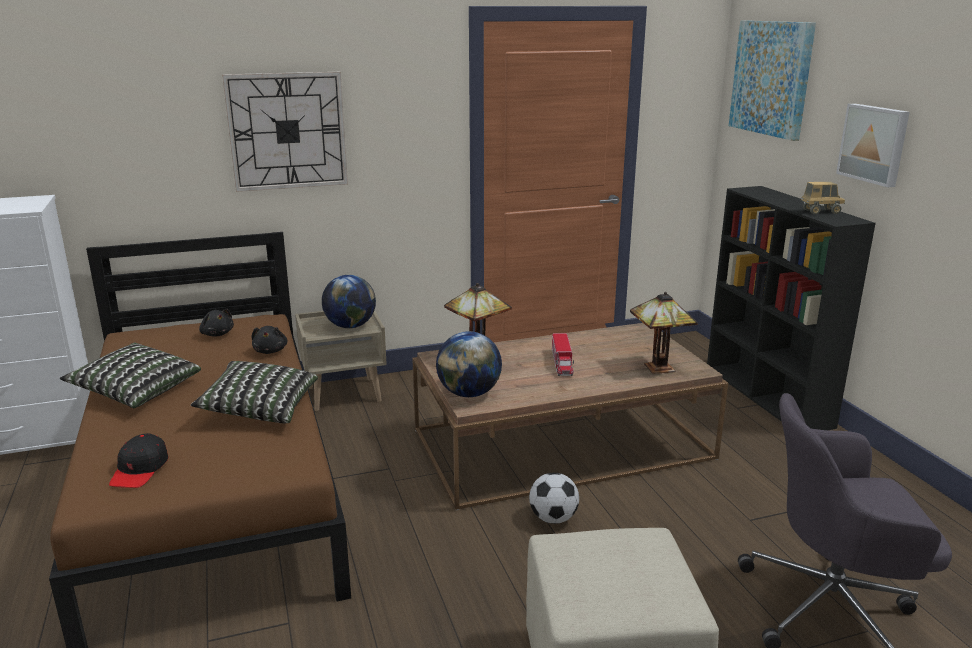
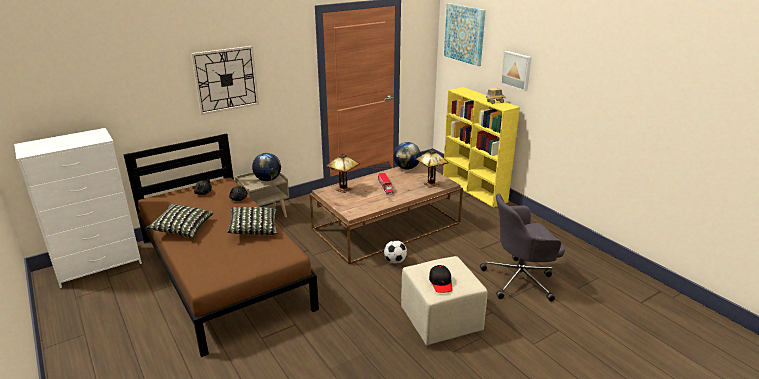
camera: 15 degrees left, 5 degrees up
(140, 470) = (215, 266): black cap -> black cap (441, 283)
(469, 393) = (348, 208): globe -> globe (406, 168)
(768, 396) = (474, 190): black bookcase -> yellow bookcase

